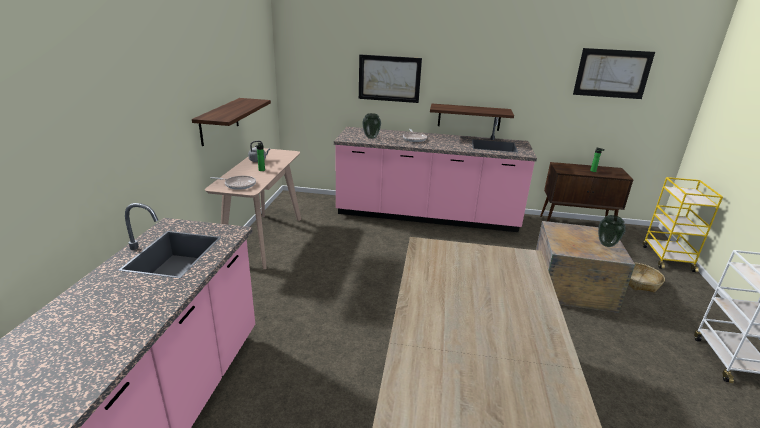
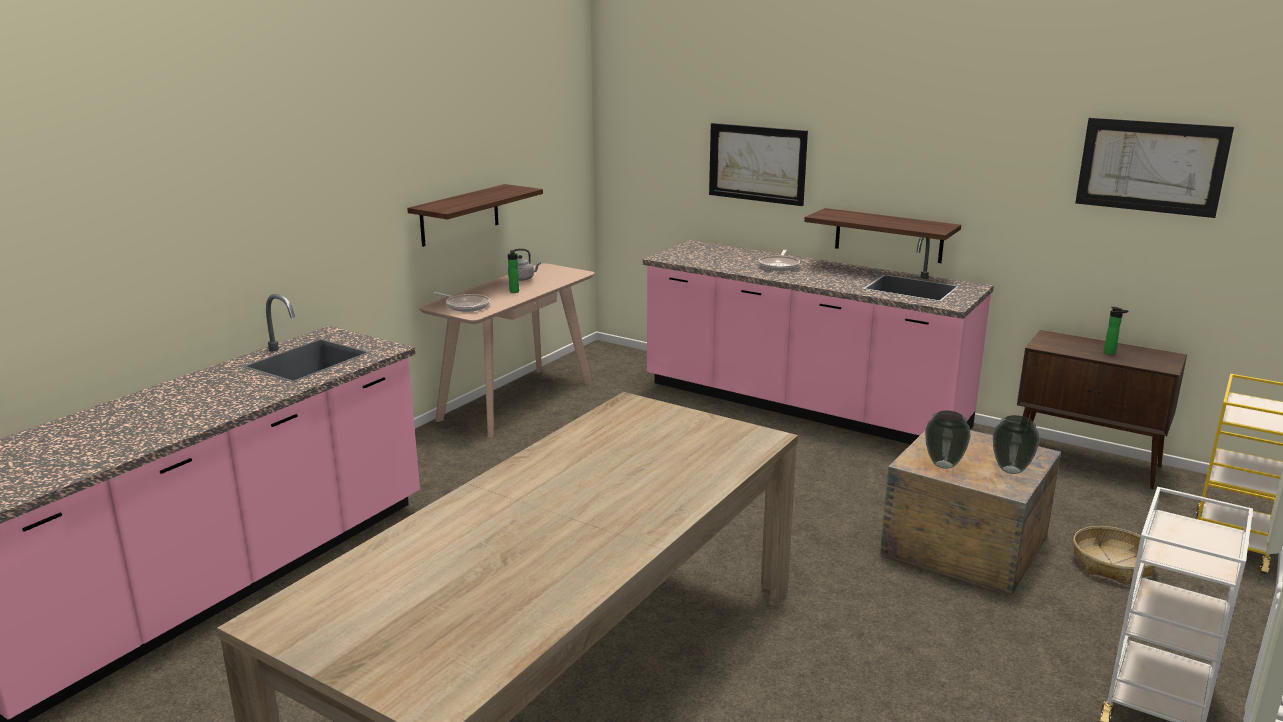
camera: 25 degrees right, 5 degrees down
(371, 137) = (708, 259): vase -> vase (943, 465)

